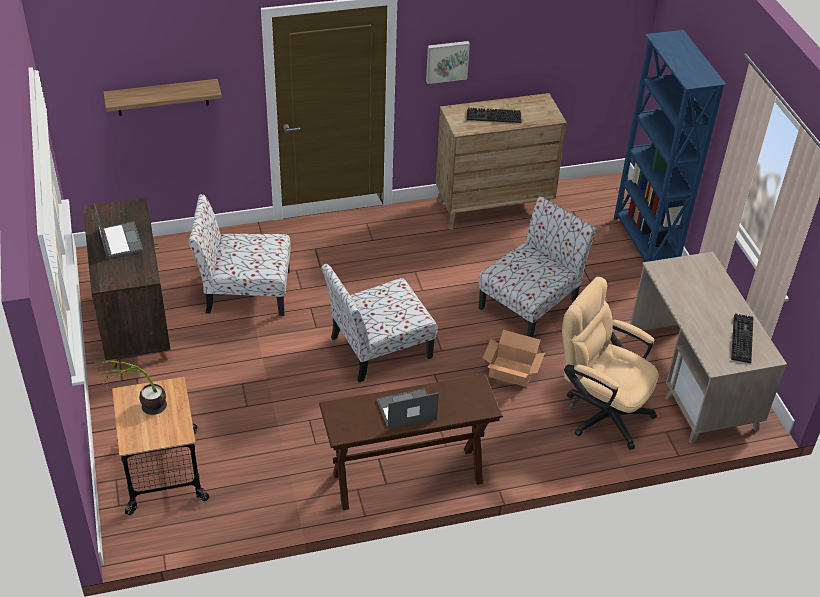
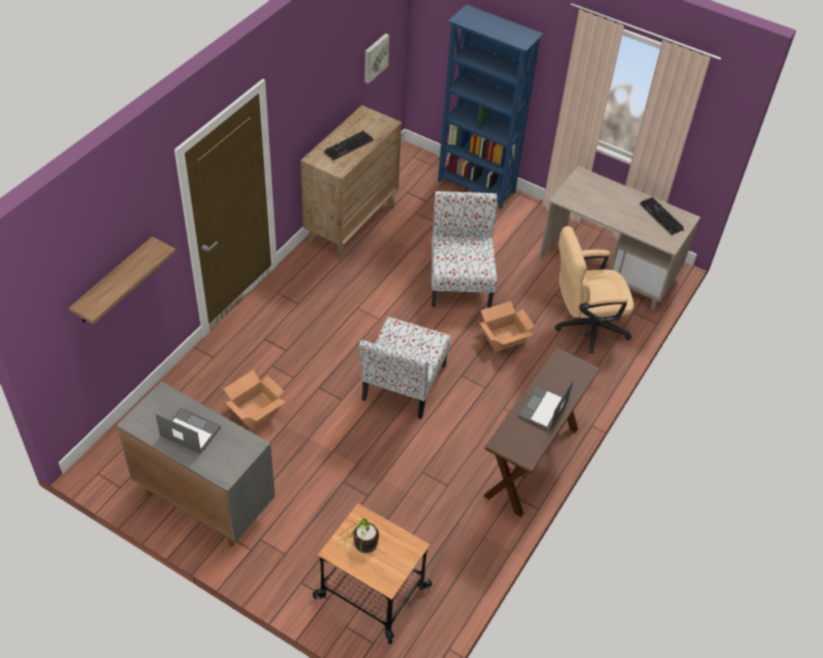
camera: 45 degrees left, 5 degrees up
(135, 326) = (204, 500): brown cabinet -> grey cabinet
(245, 292) = (255, 410): chair -> cardboard box
(447, 61) = (299, 118): picture -> picture (375, 57)

